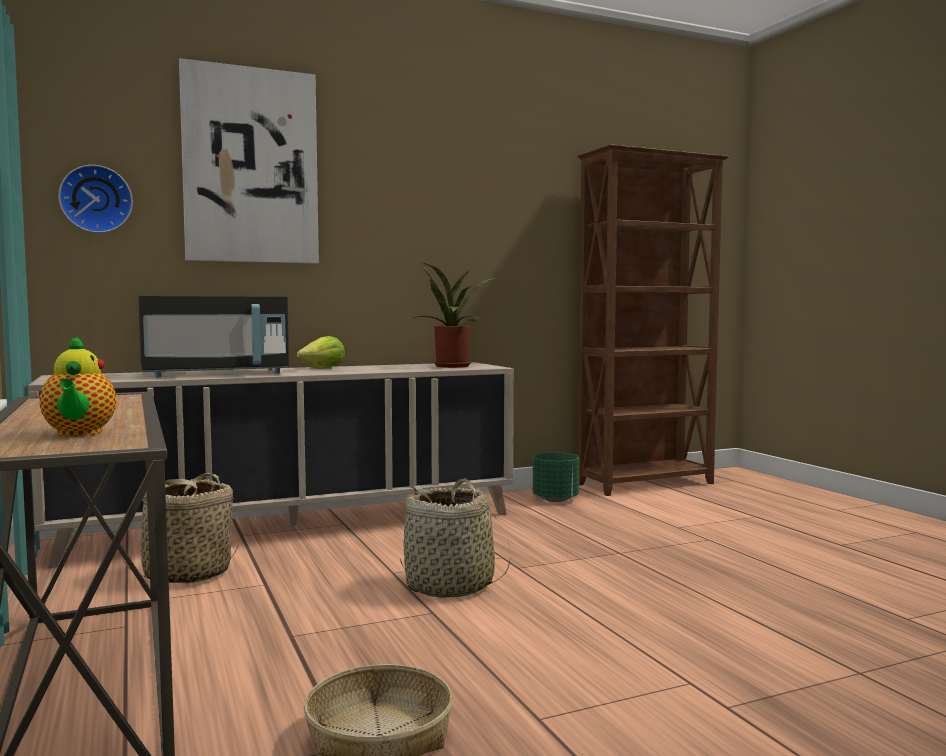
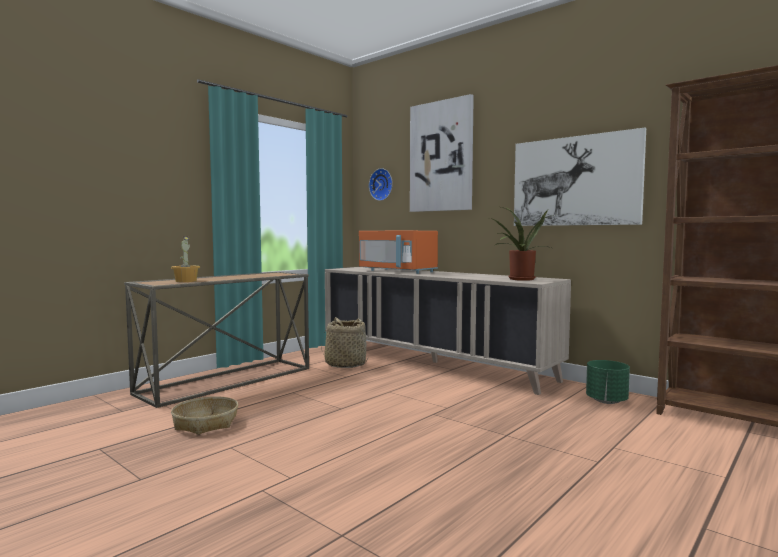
camera: 65 degrees right, 0 degrees up
(79, 433) = (186, 281): teapot -> potted plant
(215, 374) = (397, 271): black microwave -> orange microwave
(324, 369) = (455, 274): lettuce -> none
(450, 586) = (383, 405): basket -> none
(471, 235) = (575, 181): none -> picture

